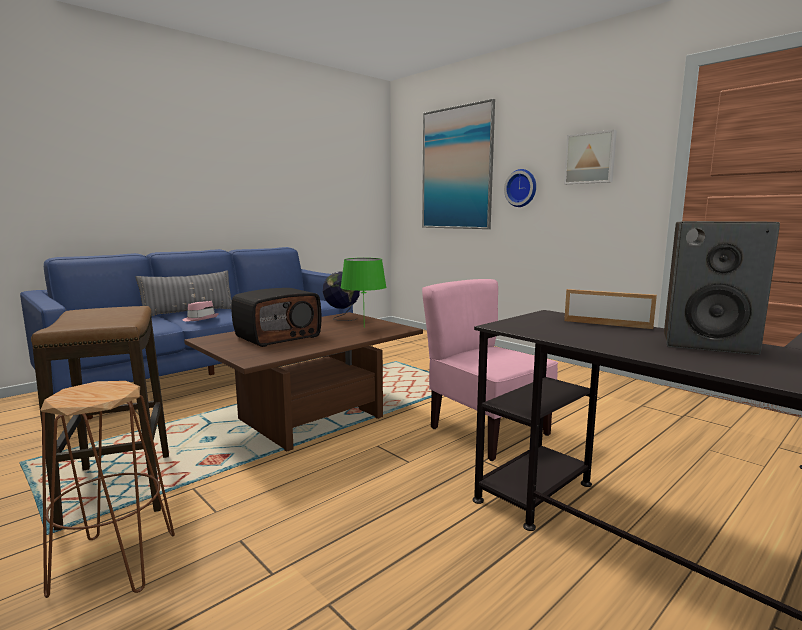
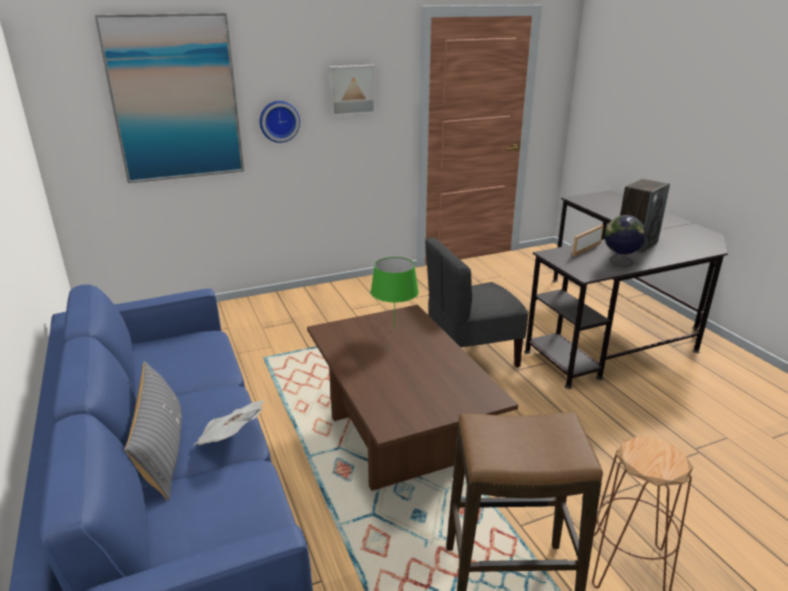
camera: 70 degrees left, 15 degrees up
(200, 319) = (231, 438): pink hat -> newspaper
(278, 337) = (405, 379): radio -> none
(341, 318) = (339, 335): globe -> globe (619, 263)
(487, 432) = (471, 355): pink chair -> grey chair

